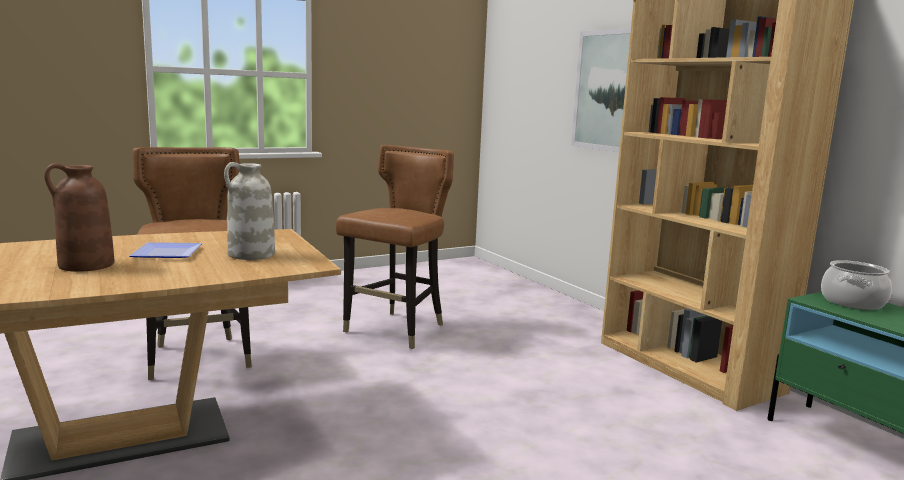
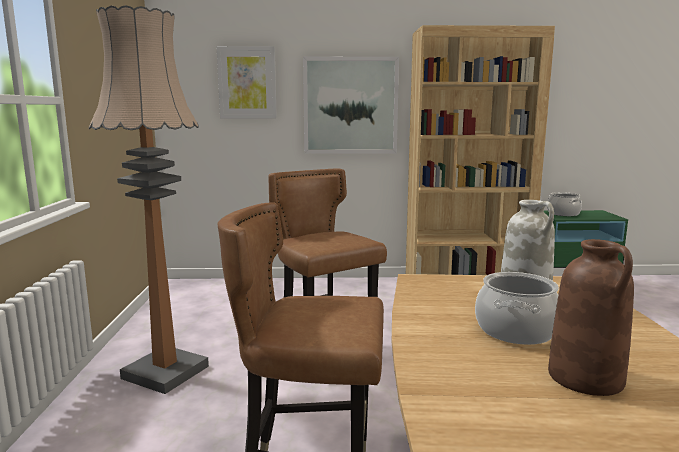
camera: 60 degrees left, 0 degrees up
(170, 253) = (515, 330): plate -> cooking pot
(314, 293) = (165, 372): none -> floor lamp
(540, 63) = (247, 83): none -> picture

